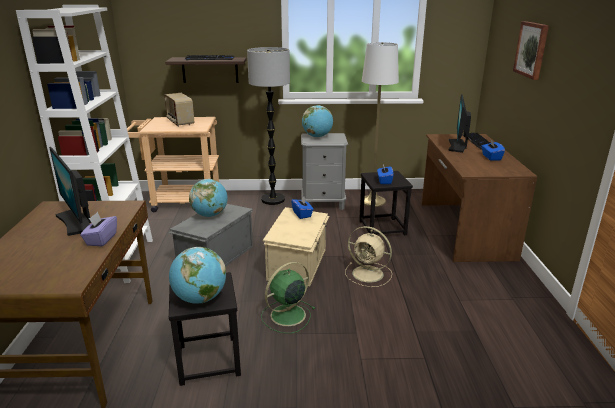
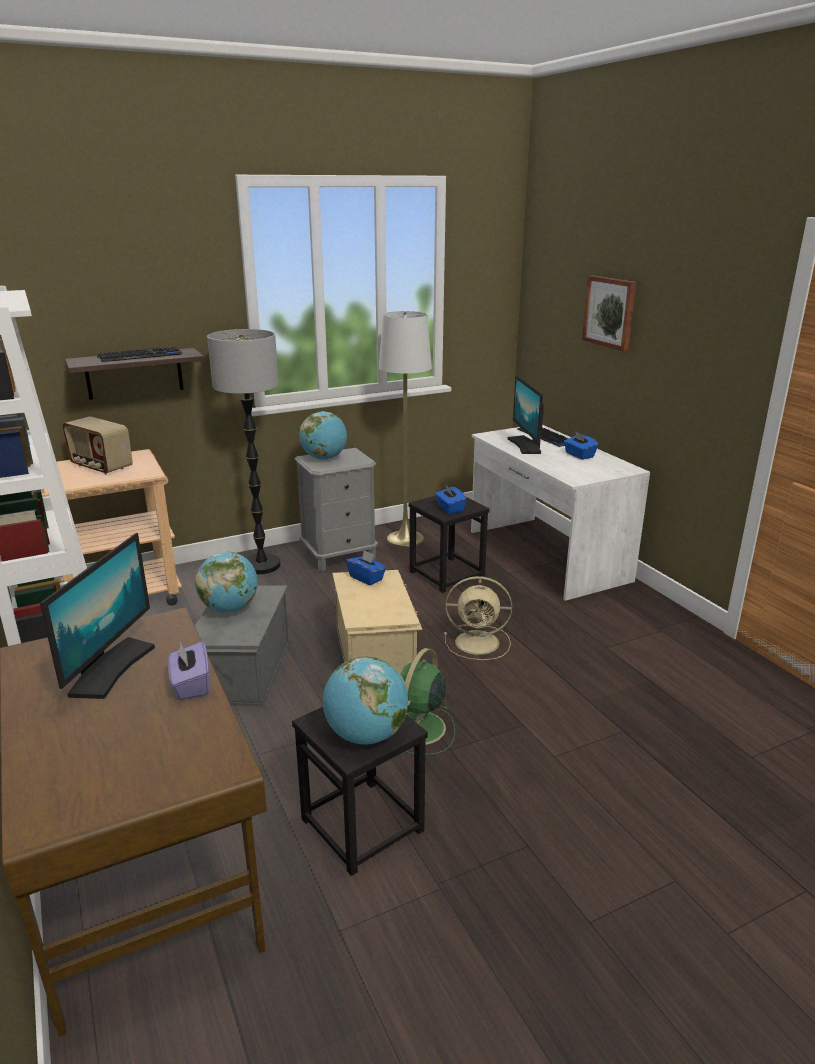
camera: 25 degrees left, 0 degrees up
(75, 222) = (110, 668): monitor -> monitor turned 105 degrees counterclockwise
(463, 229) = (546, 555): brown desk -> white desk

